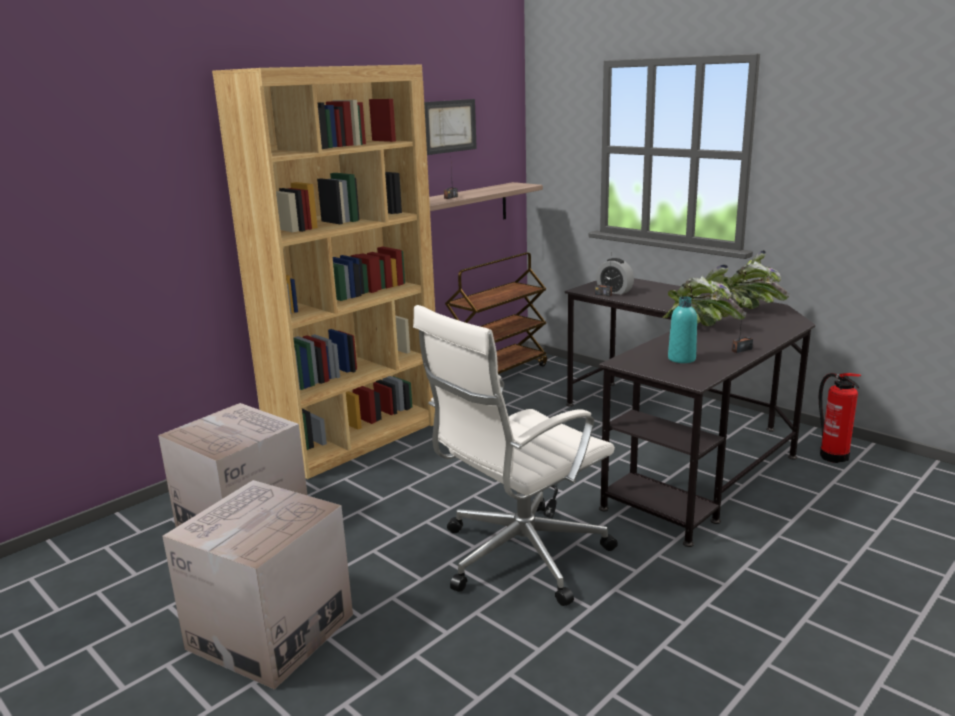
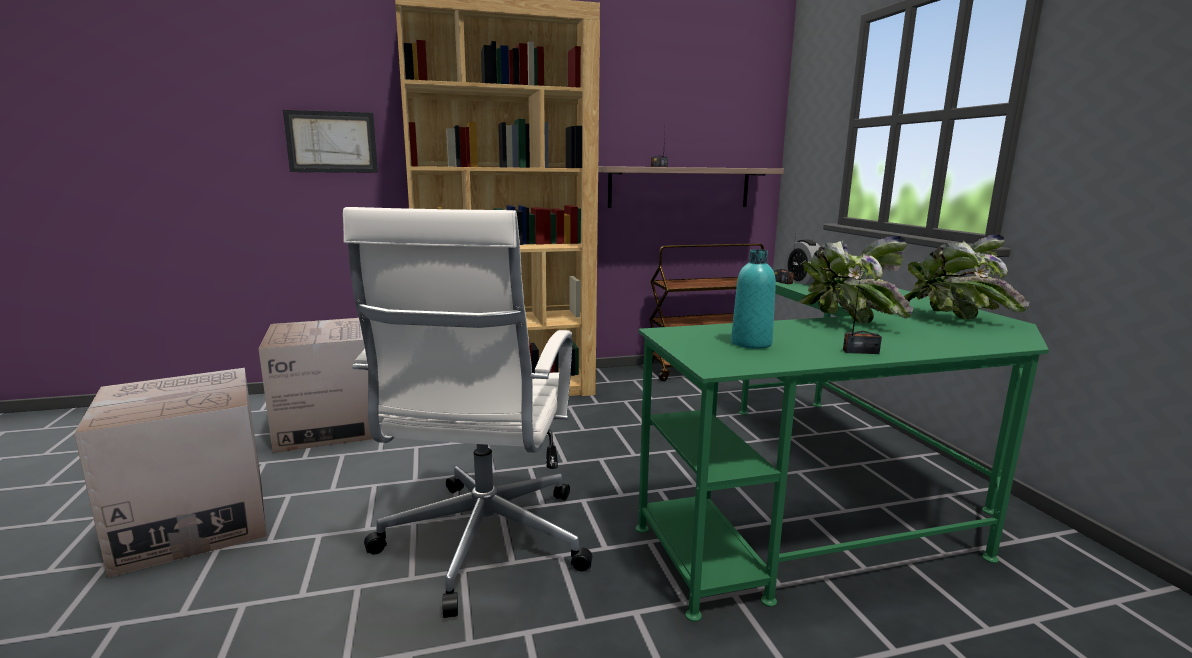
camera: 30 degrees right, 5 degrees down
(449, 126) = (679, 96): picture -> picture (332, 142)
(518, 556) = (482, 544): white office chair -> white office chair turned 75 degrees counterclockwise
(681, 446) = (829, 492): black desk -> green desk
(832, 455) = (1070, 579): fire extinguisher -> none

